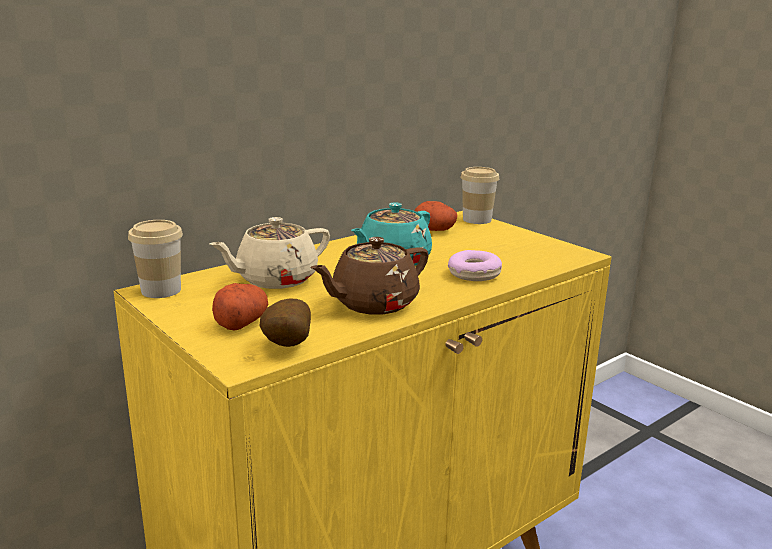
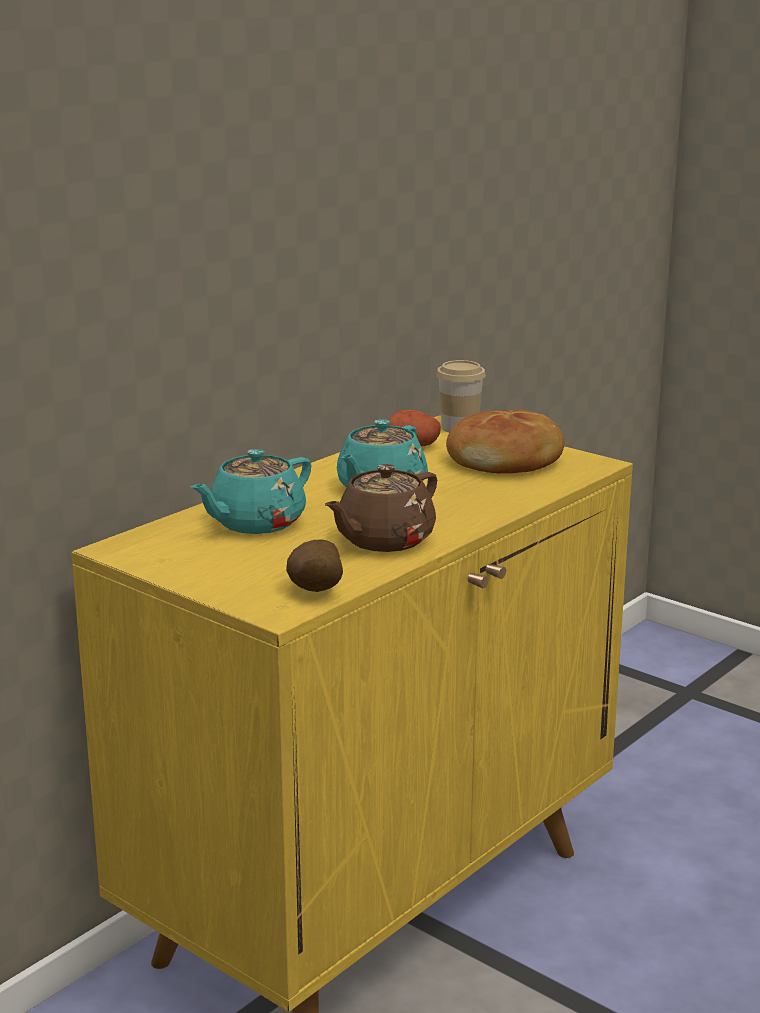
camera: 10 degrees left, 0 degrees up
(161, 290) = (130, 547): cup -> none
(241, 322) = (248, 572): potato -> none
(275, 279) = (255, 523): beige teapot -> turquoise teapot
(474, 274) = (482, 497): donut -> none
(505, 246) = (507, 461): none -> bread

